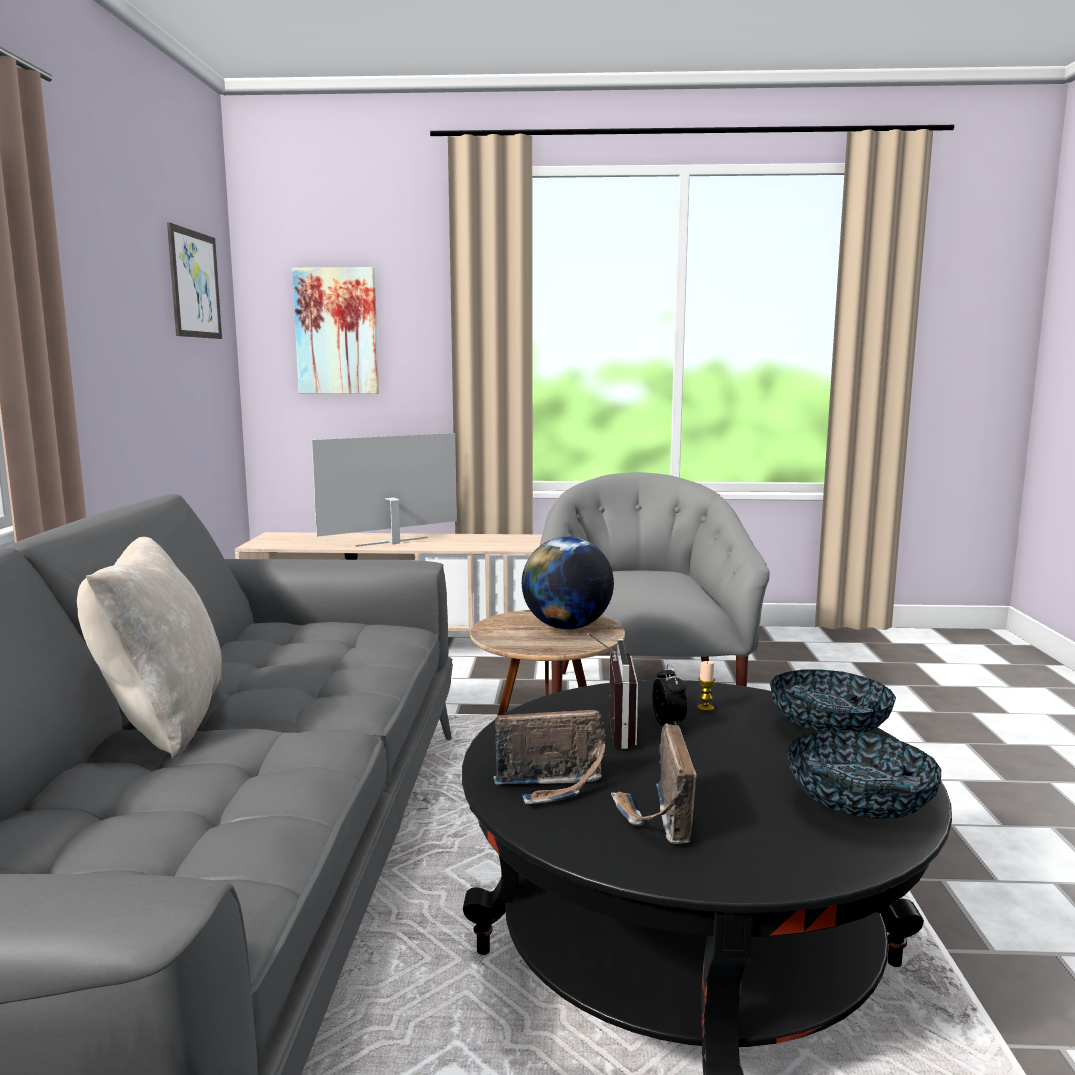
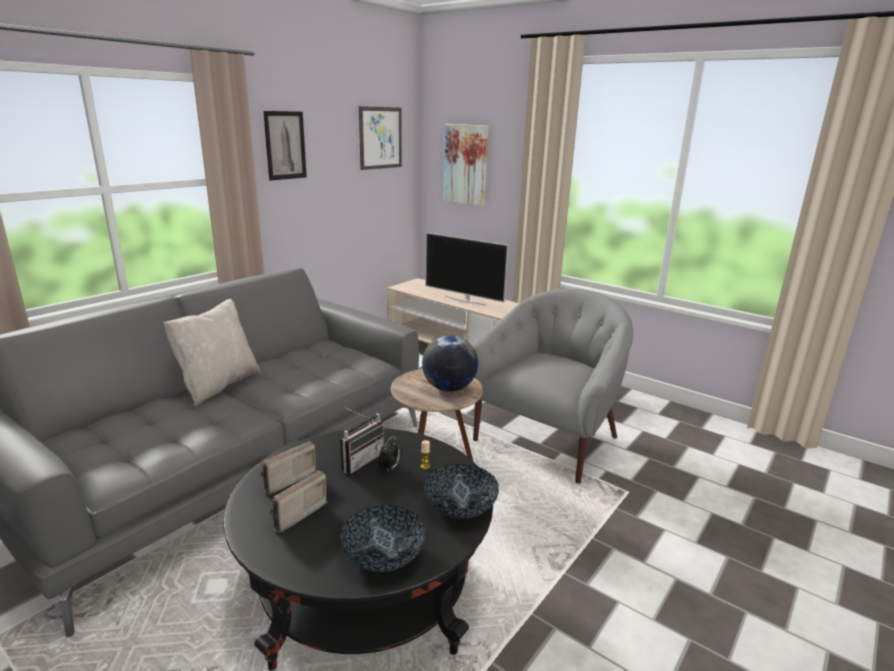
camera: 35 degrees right, 10 degrees up
(80, 271) = (285, 145): none -> picture
(393, 542) = (465, 300): television -> television turned 150 degrees counterclockwise
(554, 787) = (285, 479): radio -> radio turned 105 degrees clockwise

